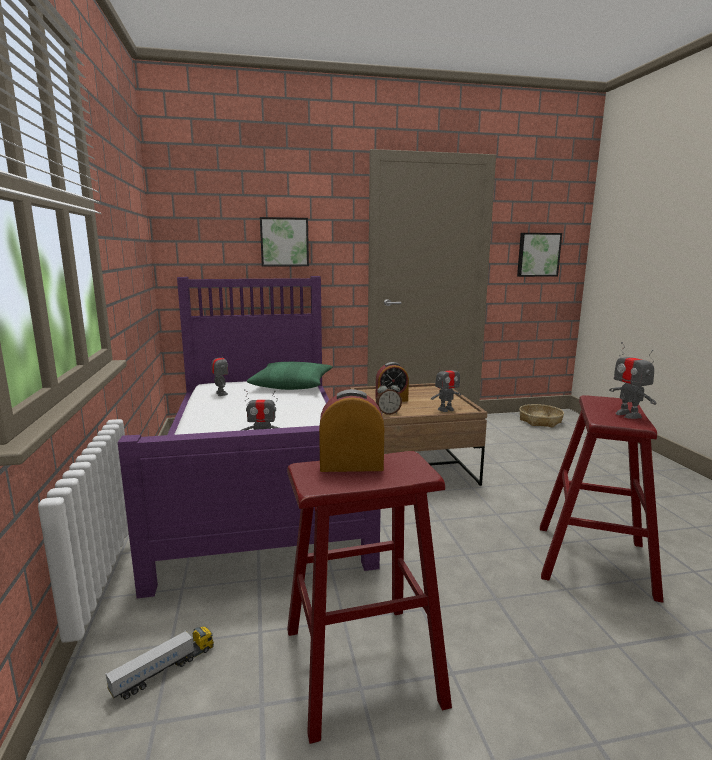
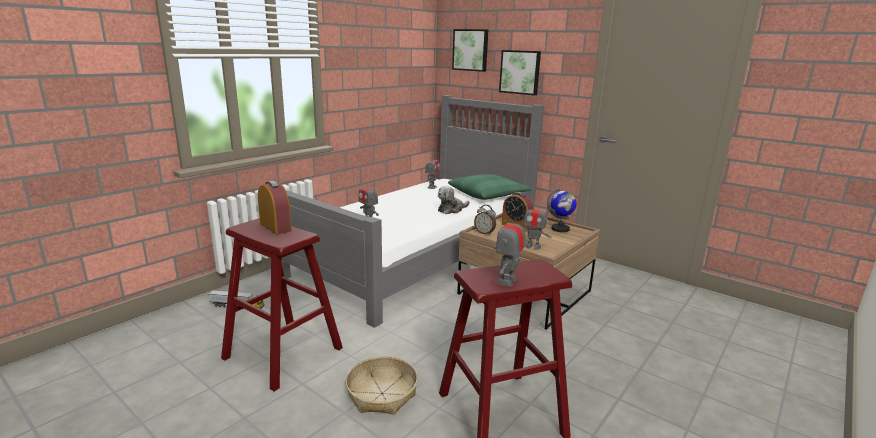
camera: 50 degrees right, 5 degrees up
(260, 482) = (418, 256): purple bed -> grey bed
(303, 406) = (451, 210): none -> plush toy
(421, 391) = (560, 229): none -> globe
(538, 254) = (821, 106): picture -> picture (471, 50)
(540, 421) = (759, 321): basket -> basket (381, 394)

